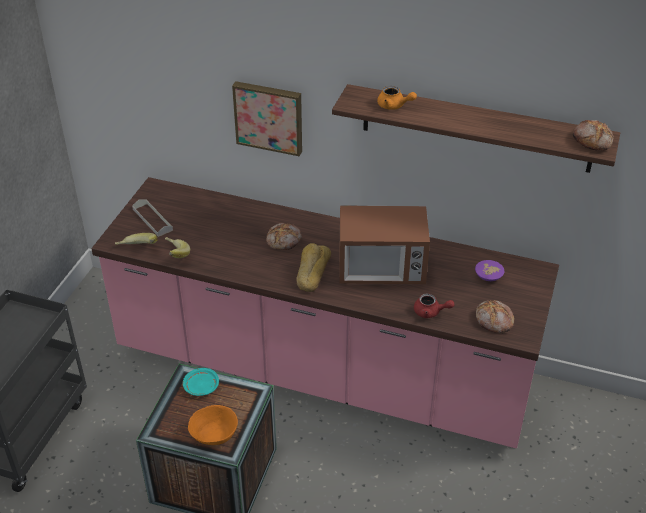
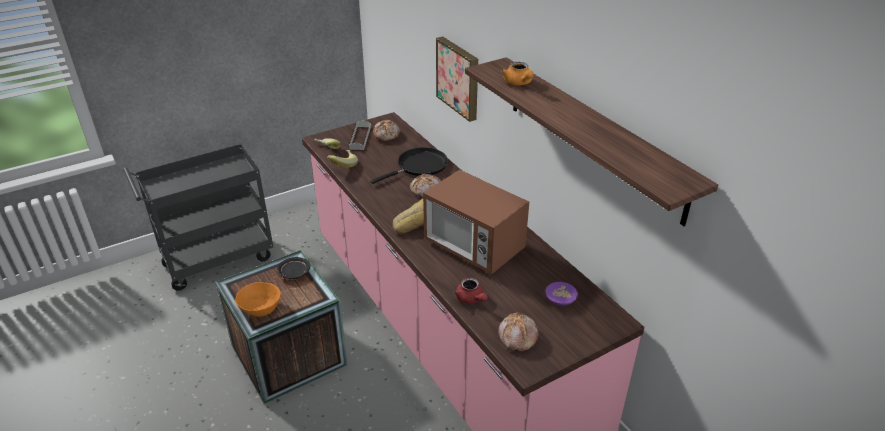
camera: 40 degrees right, 5 degrees down
(201, 387) = (294, 272): turquoise plate -> black plate
(246, 221) = (419, 166): none -> black frying pan
(592, 141) = (672, 178): bread -> bread (387, 135)

